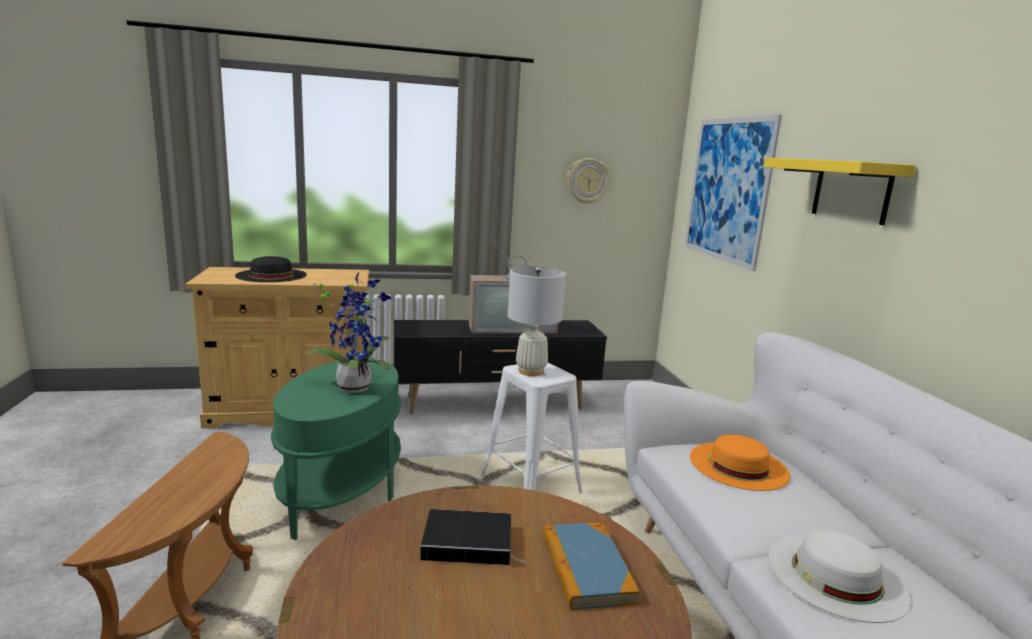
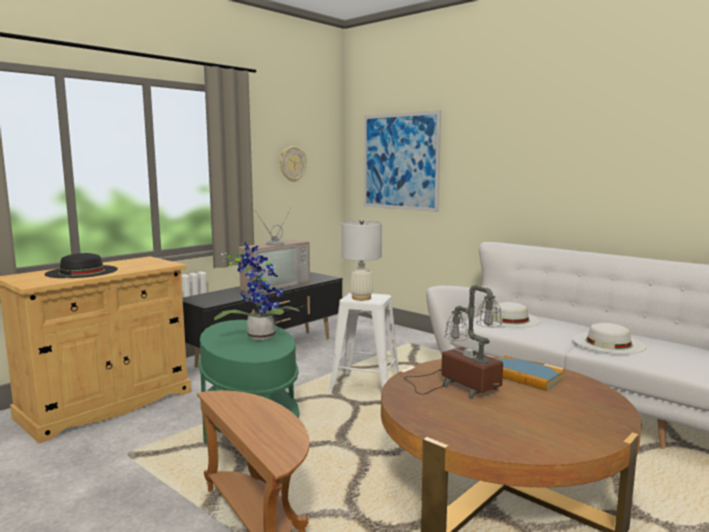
camera: 35 degrees left, 5 degrees down
(470, 542) = (459, 386): book -> table lamp
(738, 465) = (510, 319): orange hat -> white hat
(851, 191) = (506, 152): yellow shelf -> none

